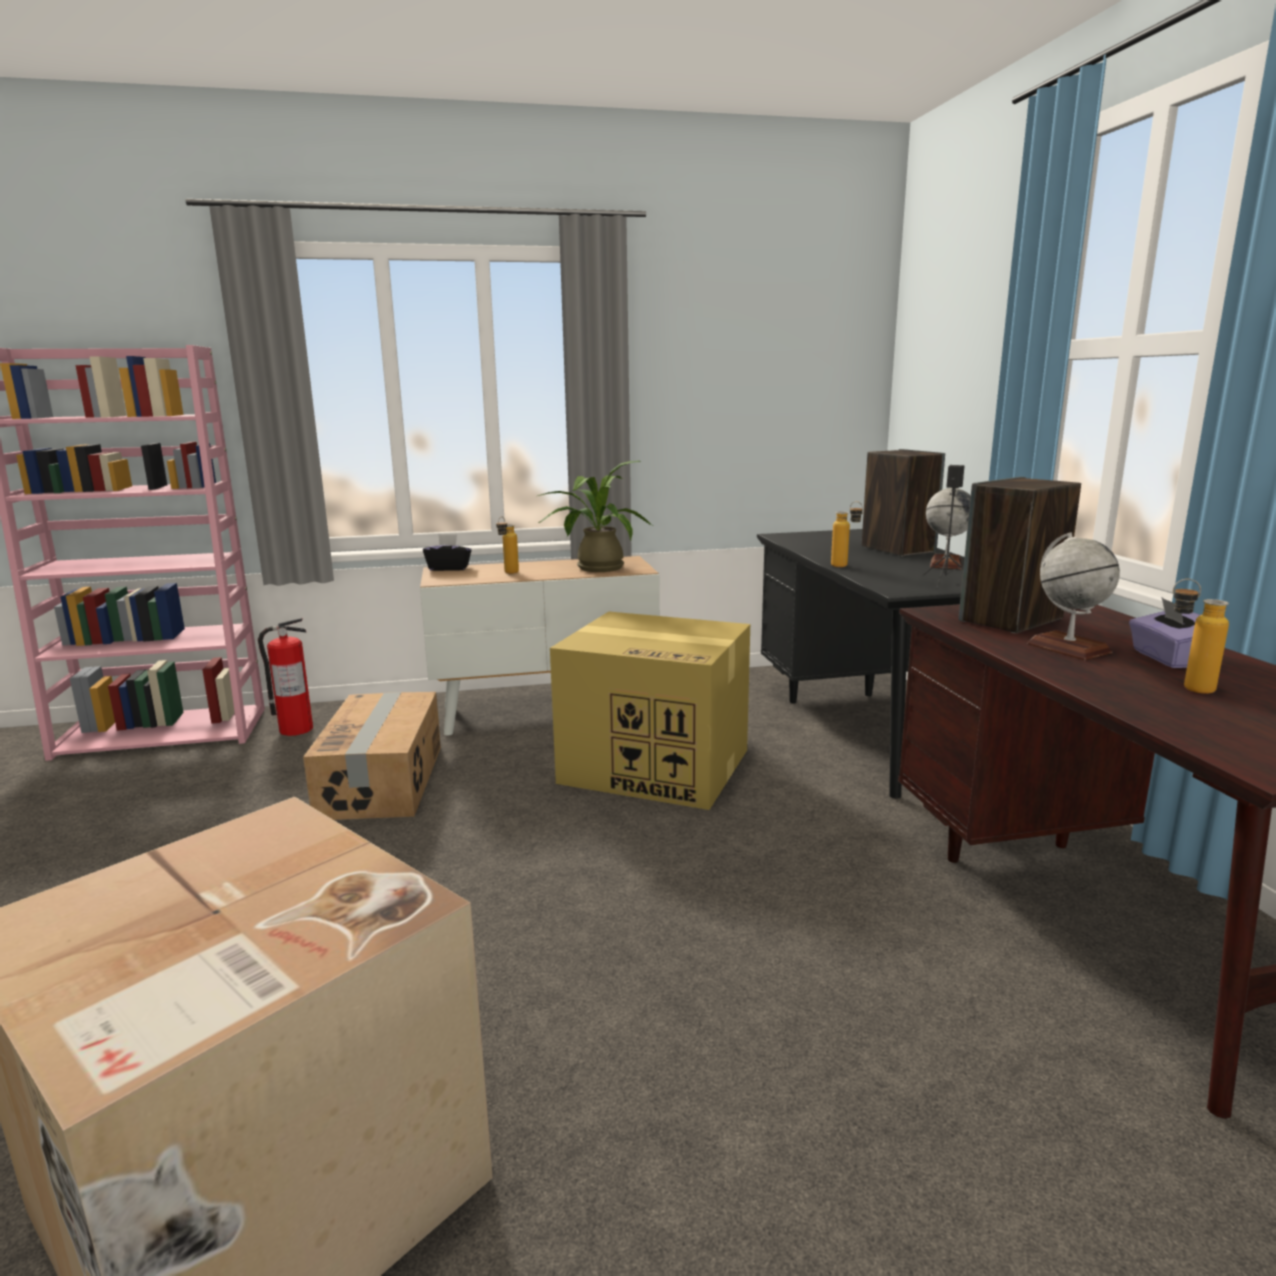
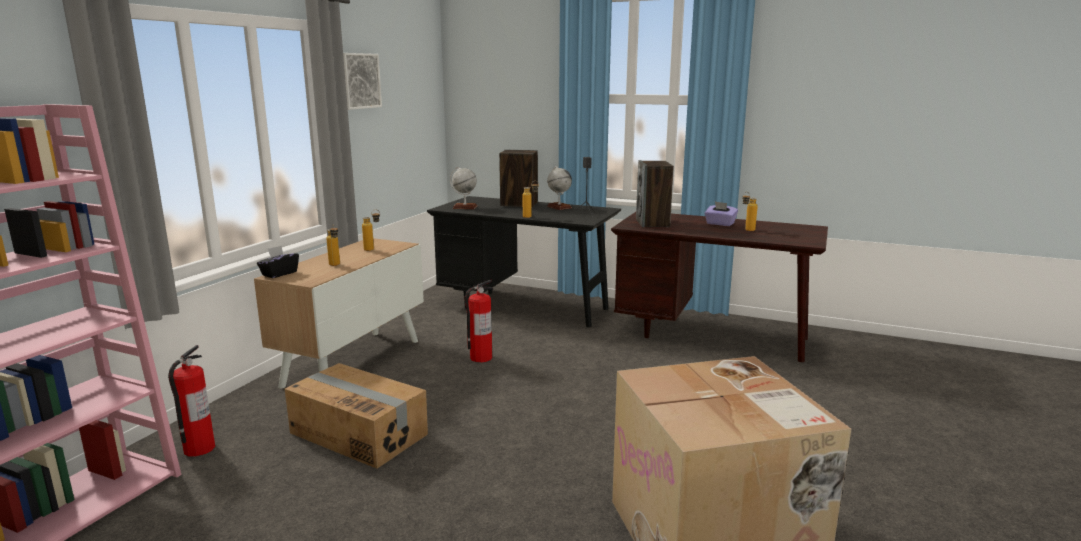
camera: 55 degrees left, 0 degrees up
(595, 567) = (373, 249): potted plant -> bottle
(657, 766) = (480, 358): cardboard box -> fire extinguisher
(680, 332) = (359, 81): none -> picture
(1068, 648) = (694, 227): globe -> globe (465, 207)

